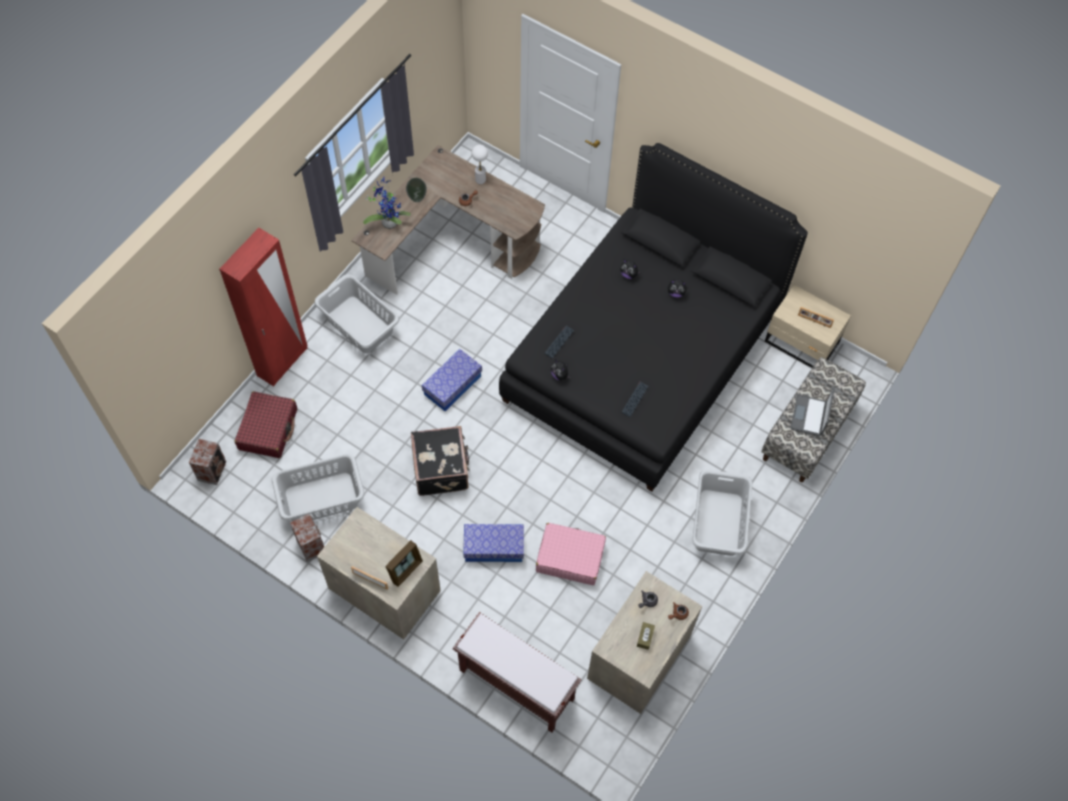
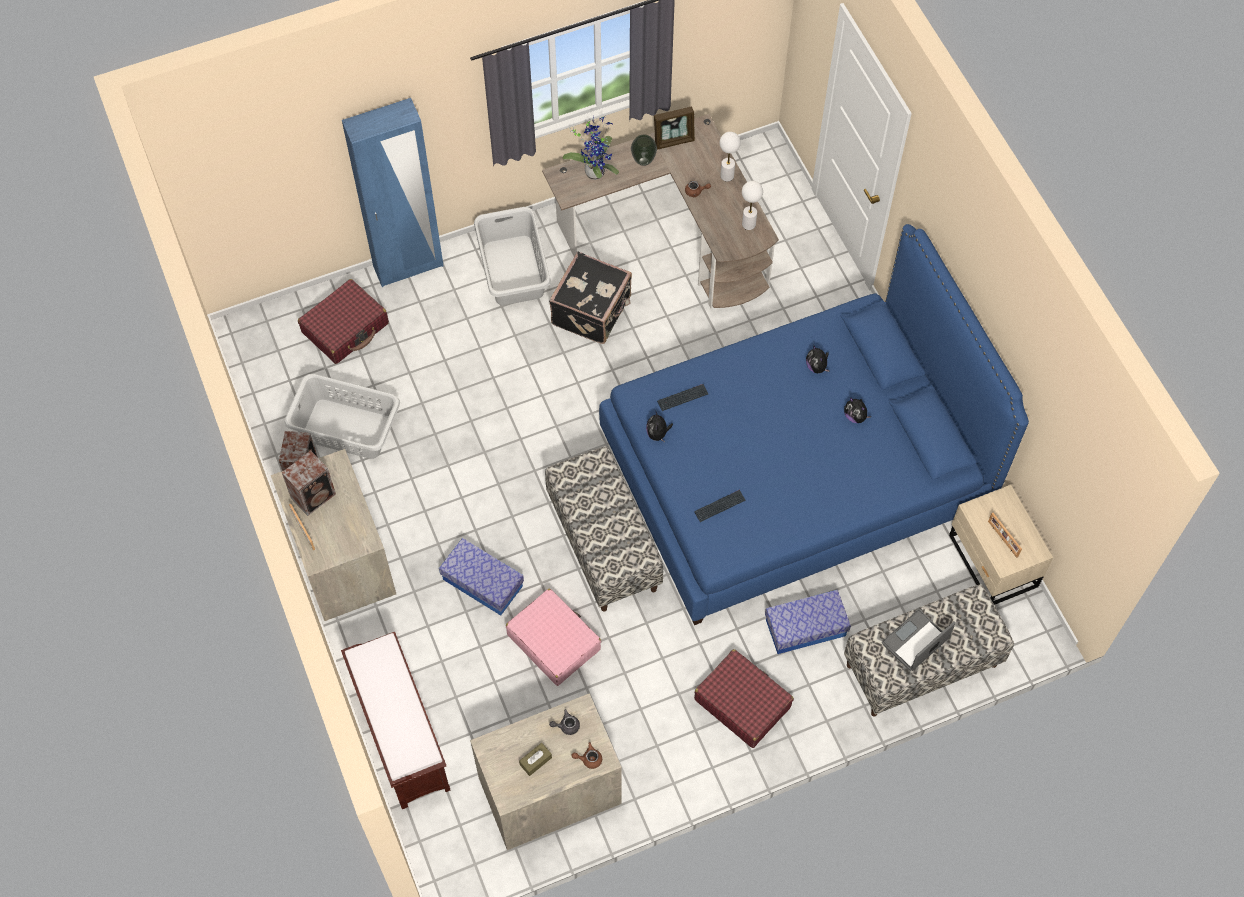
camera: 35 degrees right, 0 degrees up
(212, 470) = (263, 339): speaker -> speaker (314, 495)
(283, 362) = (408, 267): red wardrobe -> blue wardrobe
(405, 570) = (345, 541): picture frame -> picture frame (674, 140)
(441, 469) = (489, 469): black suitcase -> black suitcase (593, 311)
(452, 385) = (563, 388): storage box -> storage box (805, 628)
(518, 204) = (748, 224): none -> white table lamp
(555, 473) = (604, 544): none -> bench
(642, 355) = (794, 471): black bed -> blue bed
(718, 523) = (742, 703): grey laundry basket -> red suitcase

